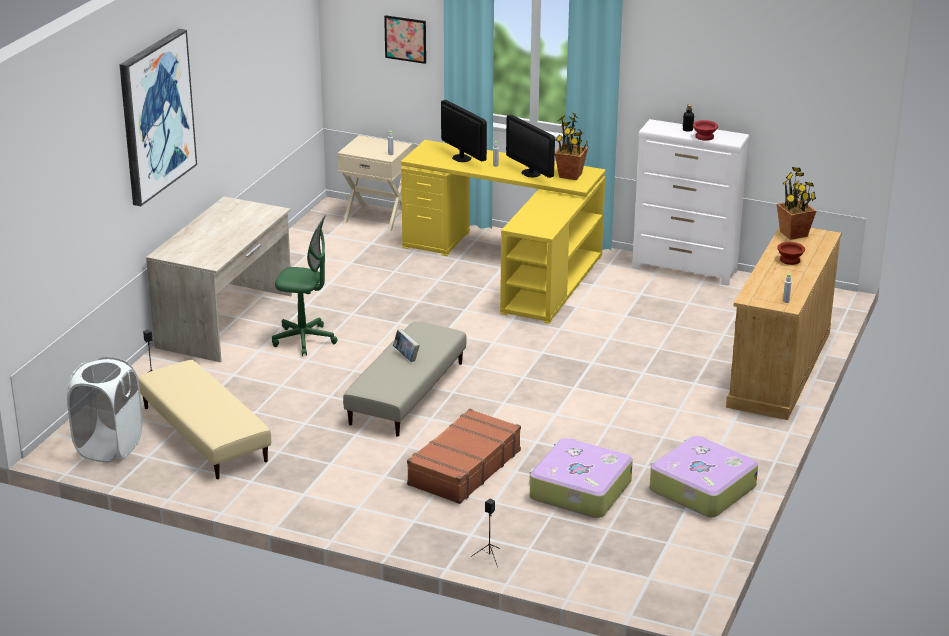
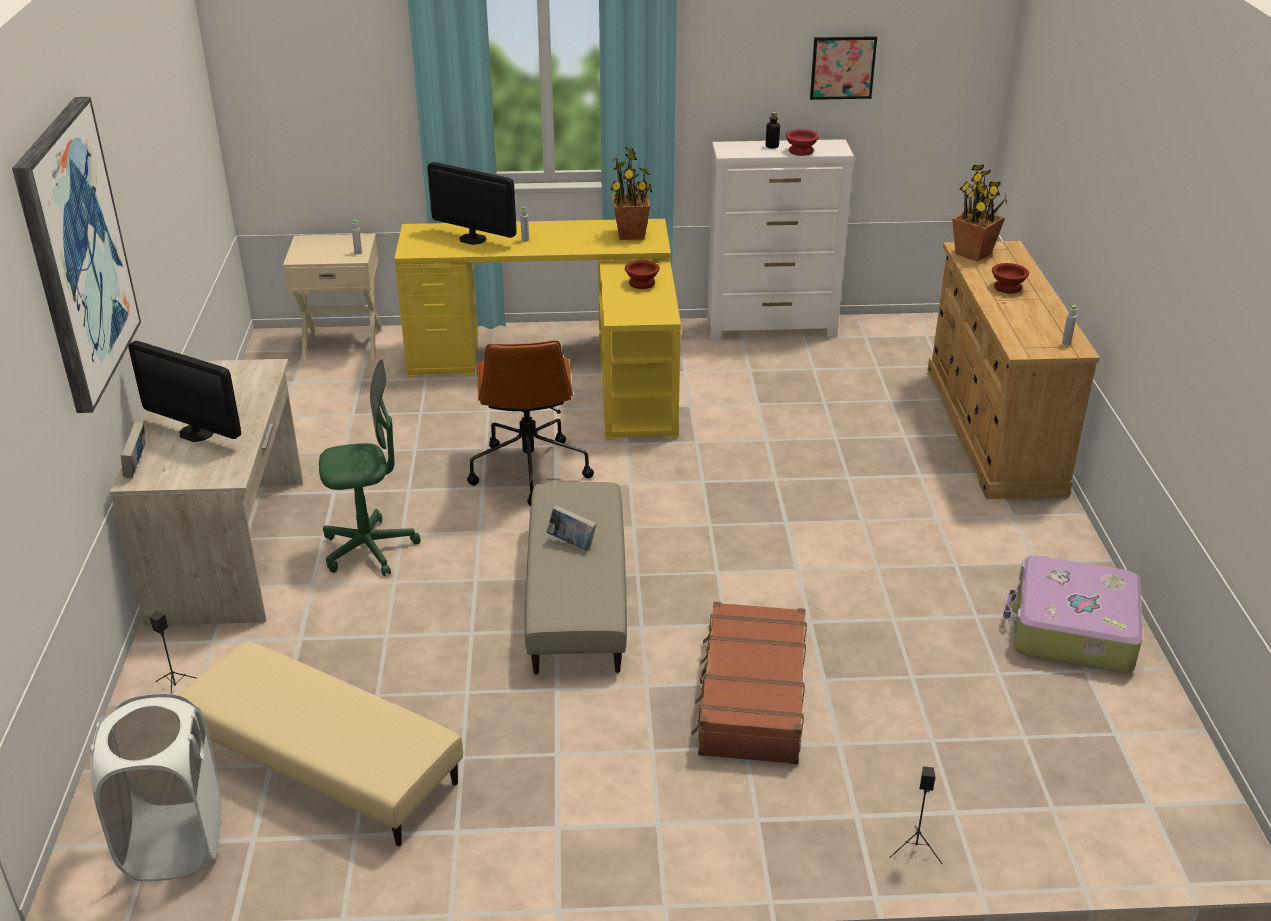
camera: 25 degrees left, 5 degrees up
(168, 248) = (137, 466): none -> book
(405, 39) = (350, 86): picture -> picture (842, 67)
(435, 320) = (529, 470): none -> brown office chair
(531, 173) = (579, 241): monitor -> monitor (197, 432)
(551, 209) = (641, 283): none -> brown bowl
(579, 490) = (930, 684): suitcase -> none

